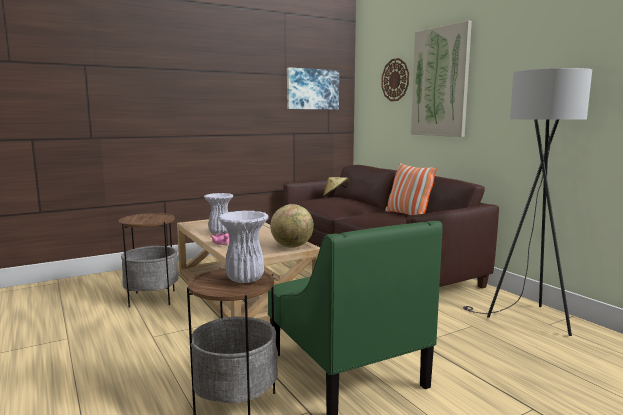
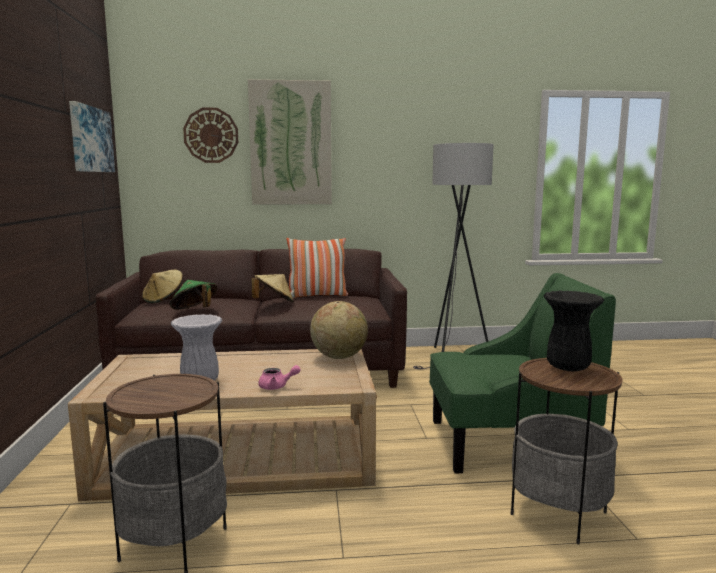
camera: 65 degrees left, 0 degrees up
(245, 279) = (566, 367): white vase -> black vase
(318, 204) = (195, 311): none -> green hat
(365, 211) = (273, 303): none -> beige hat

